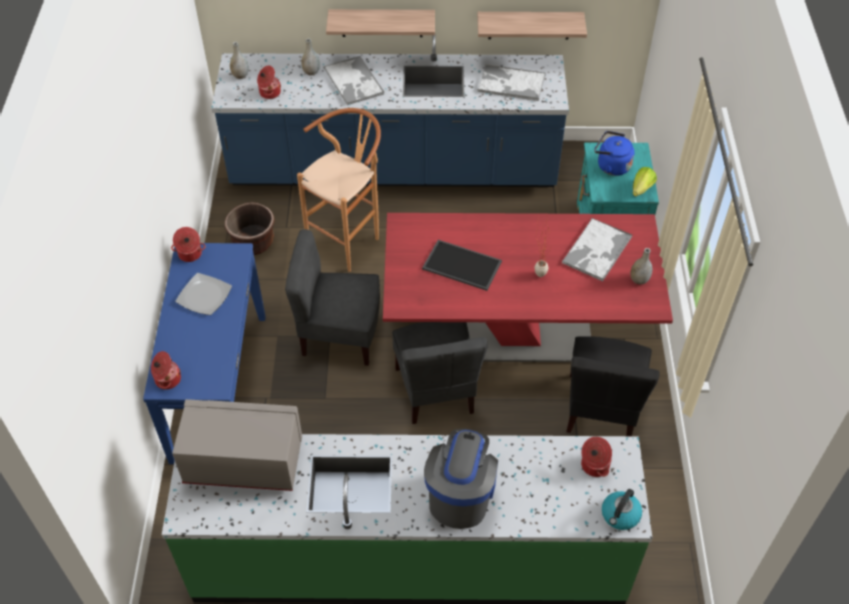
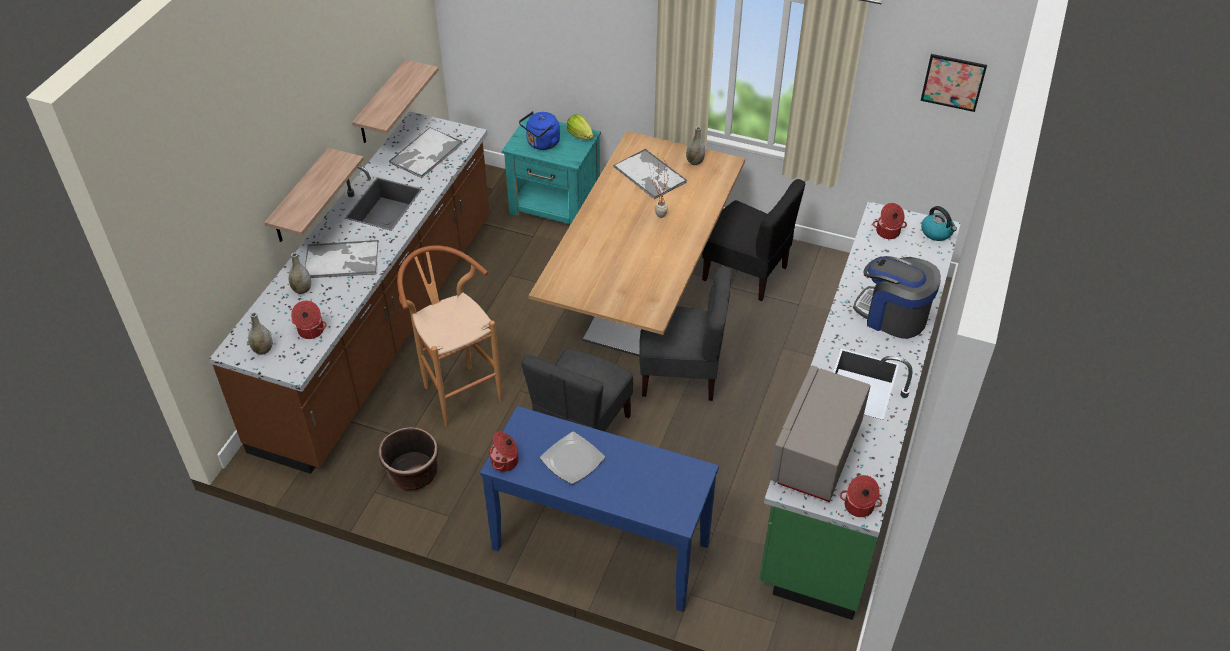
camera: 70 degrees left, 5 degrees down
(167, 379) = (673, 512): cooking pot -> cooking pot (858, 507)
(394, 170) = (381, 329): blue counter -> brown counter
(460, 266) = (625, 262): tray -> none
(516, 333) = (641, 301): red dining table -> beige dining table
(766, 419) = (953, 82): none -> picture

